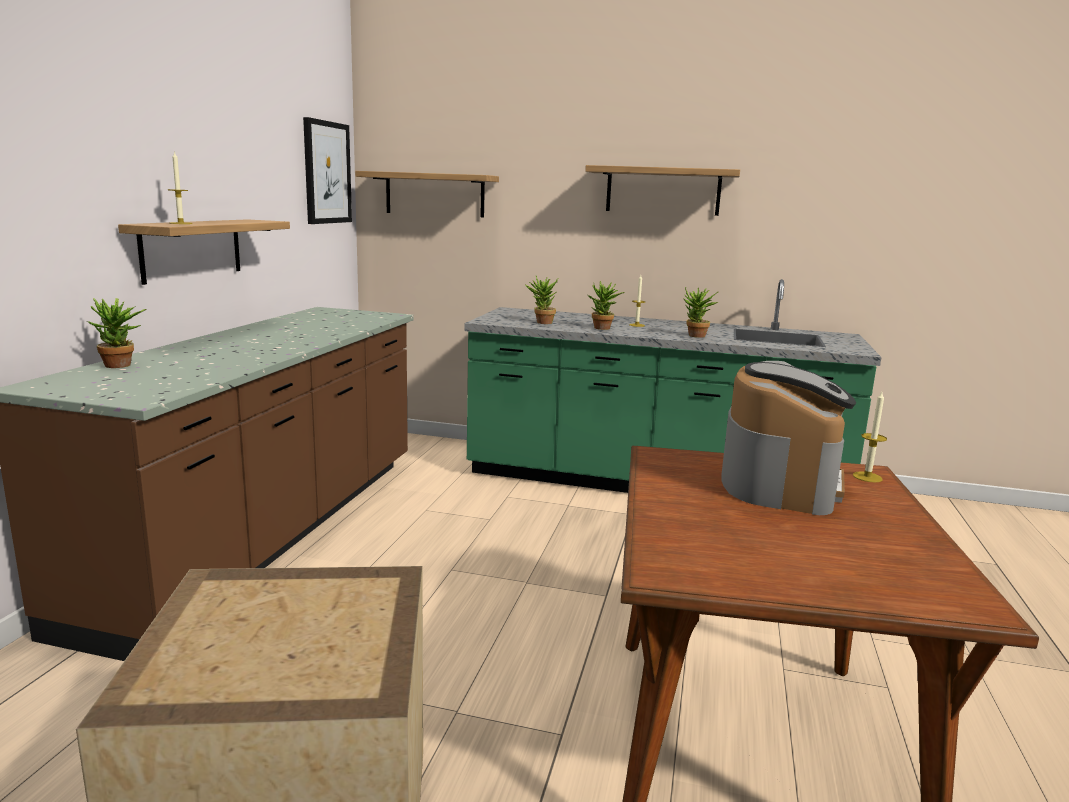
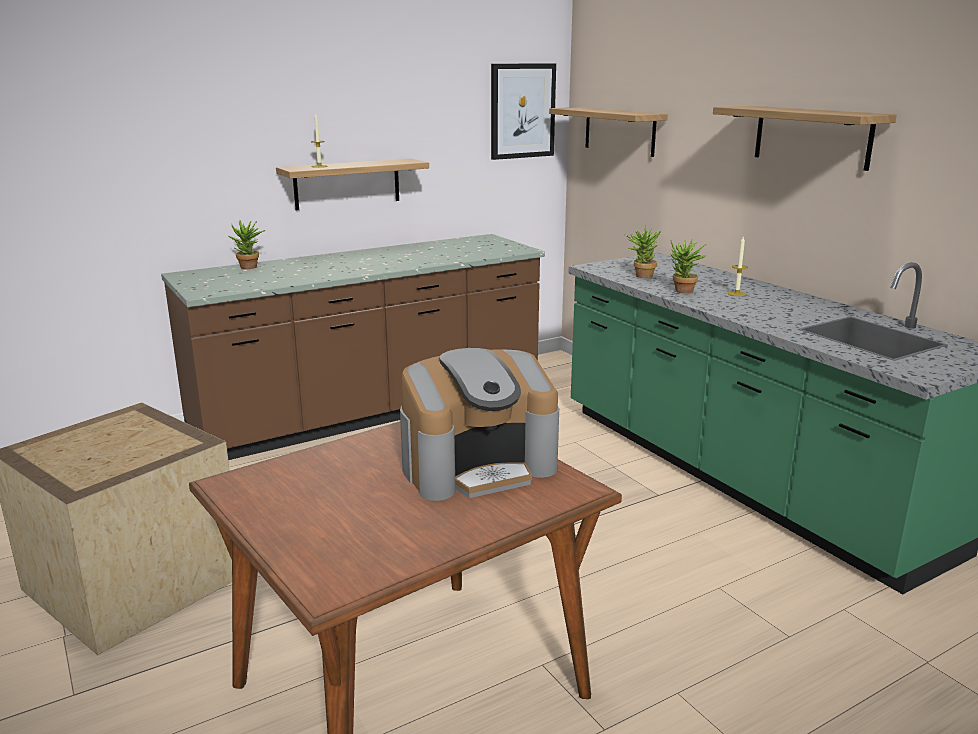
camera: 45 degrees right, 5 degrees up
(695, 336) = (760, 317): potted plant -> none
(867, 477) = (561, 492): candle -> none

